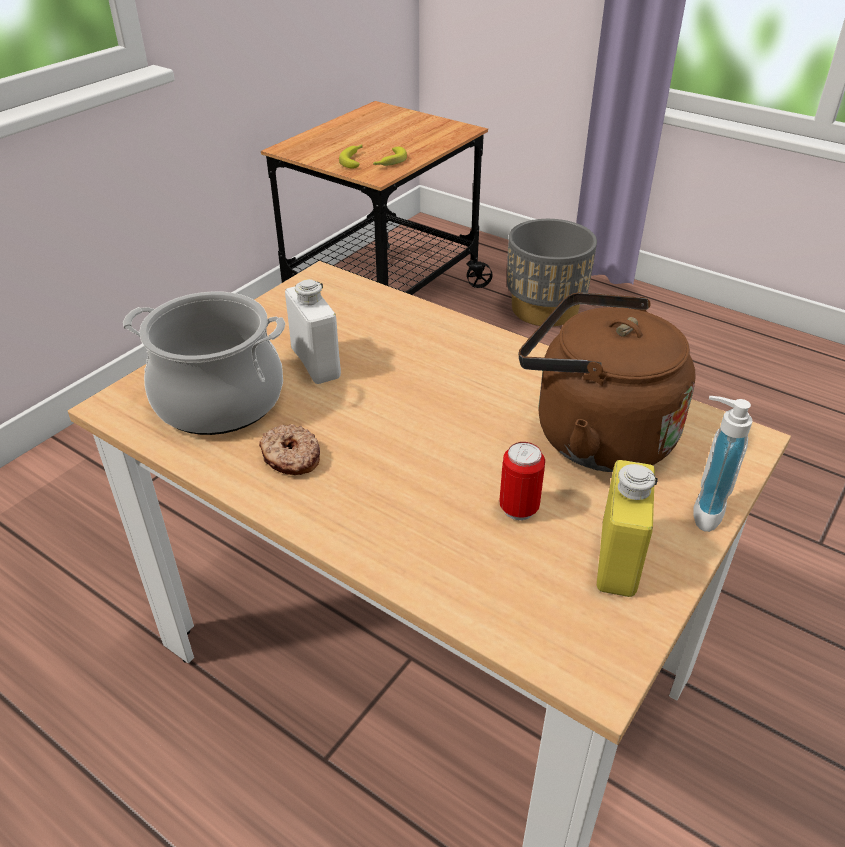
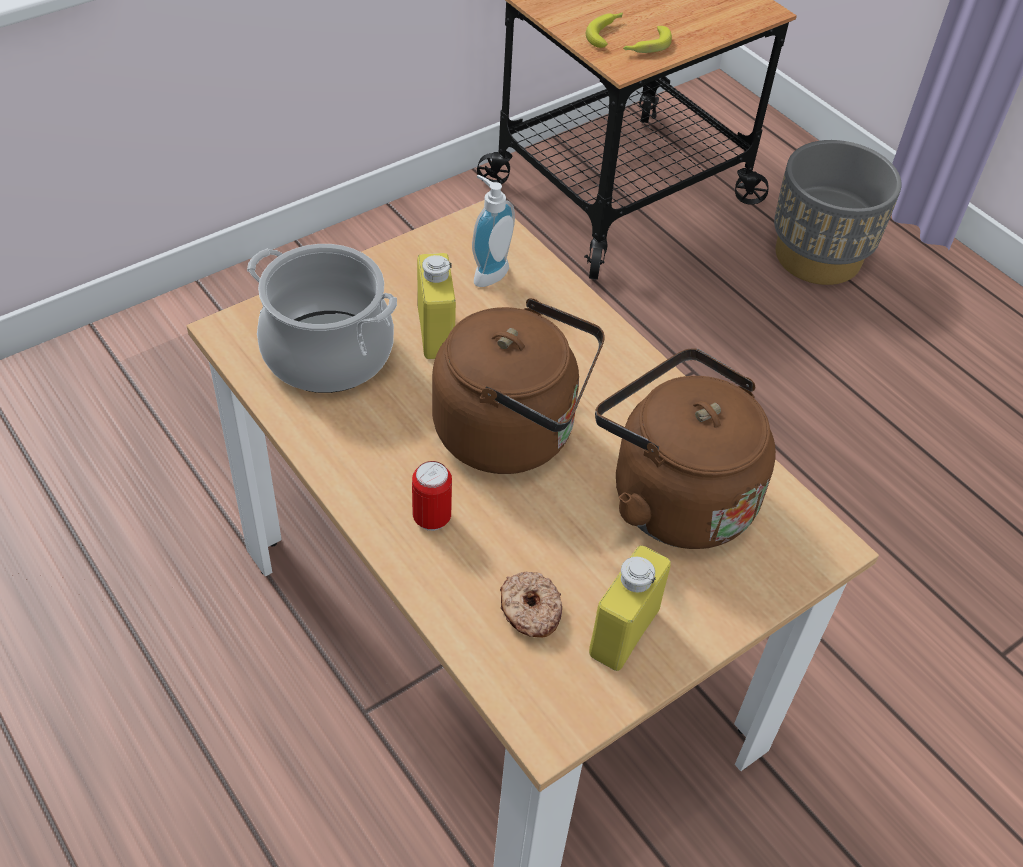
camera: 15 degrees right, 10 degrees up
(291, 458) = (371, 437): donut -> donut (529, 611)
(316, 363) = (435, 333): white bottle -> yellow bottle
(424, 422) = (513, 433): none -> brown kettle
(518, 509) = (558, 554): can -> can (431, 518)
(701, 510) = (732, 608): soap dispenser -> soap dispenser (487, 272)

